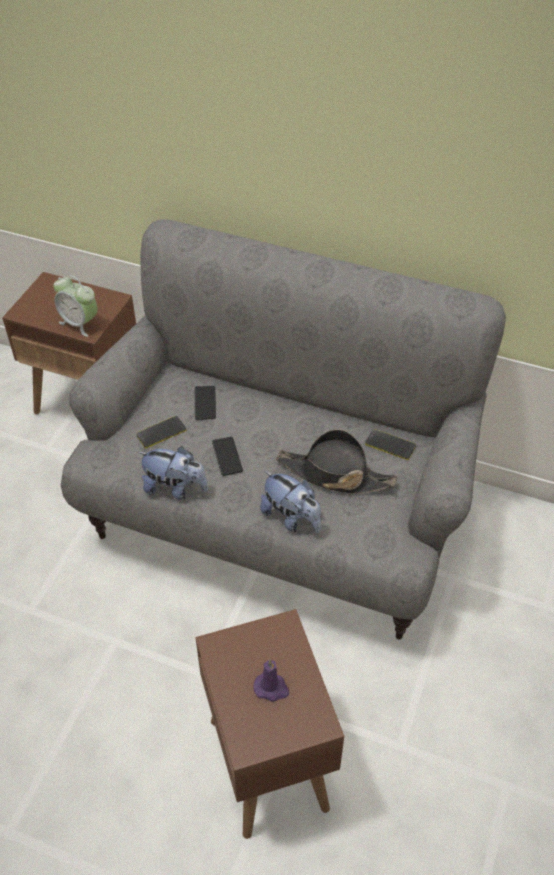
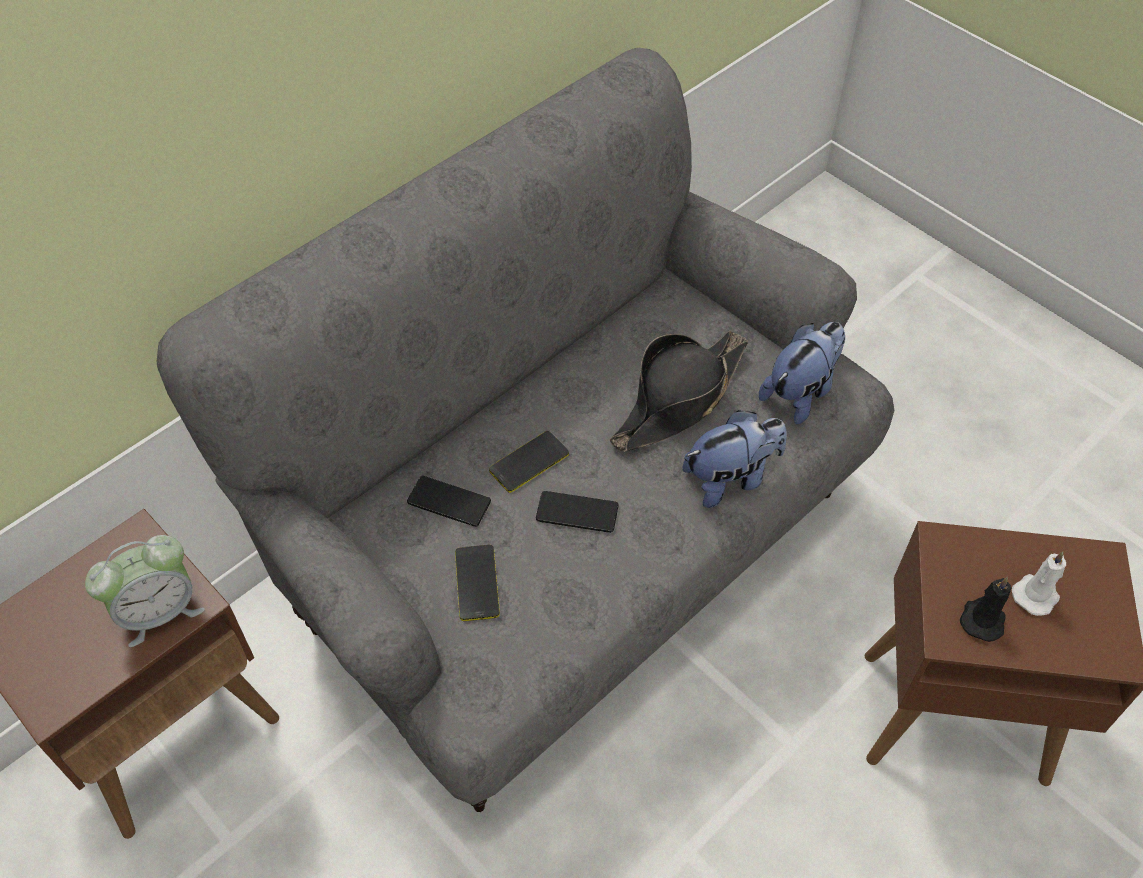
camera: 65 degrees left, 5 degrees up
(175, 488) = (601, 604): plush toy -> plush toy (800, 392)
(238, 661) = (982, 618): none -> black candle
(272, 688) = (1036, 594): purple candle -> white candle
(390, 445) = (657, 320): phone -> phone (529, 462)

